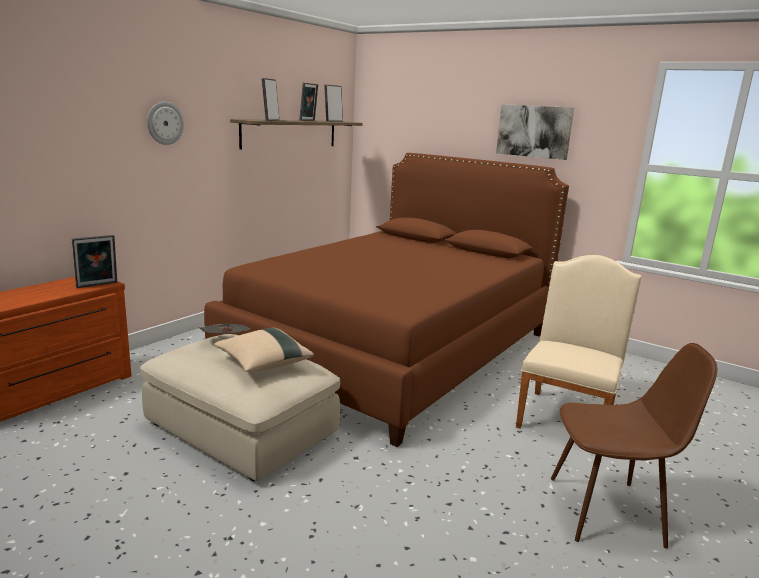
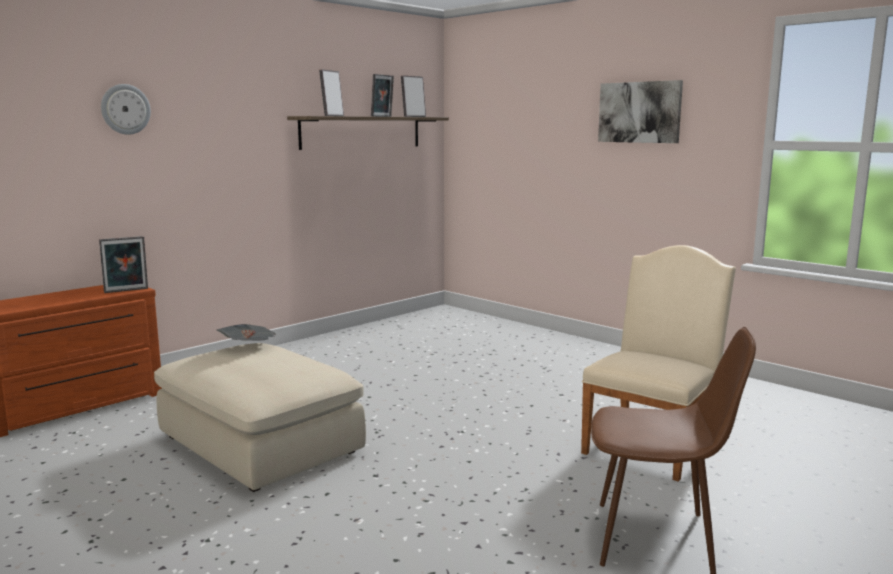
camera: 10 degrees right, 5 degrees down
(164, 123) = (210, 121): wall clock -> wall clock (125, 109)
(263, 363) = (277, 366): beige pillow -> none
(394, 348) = (468, 372): brown bed -> none

